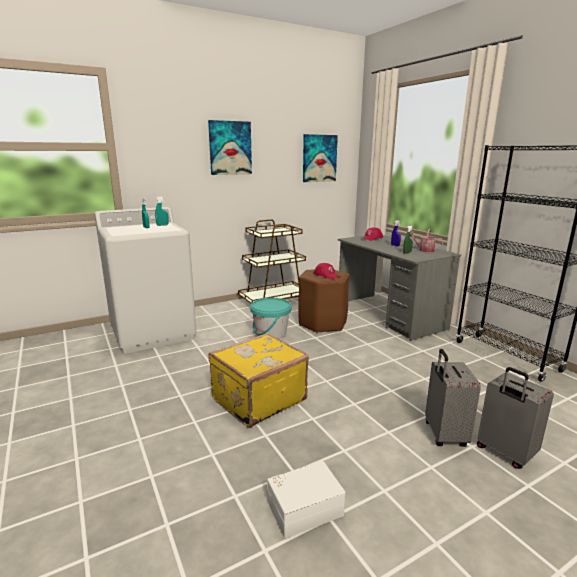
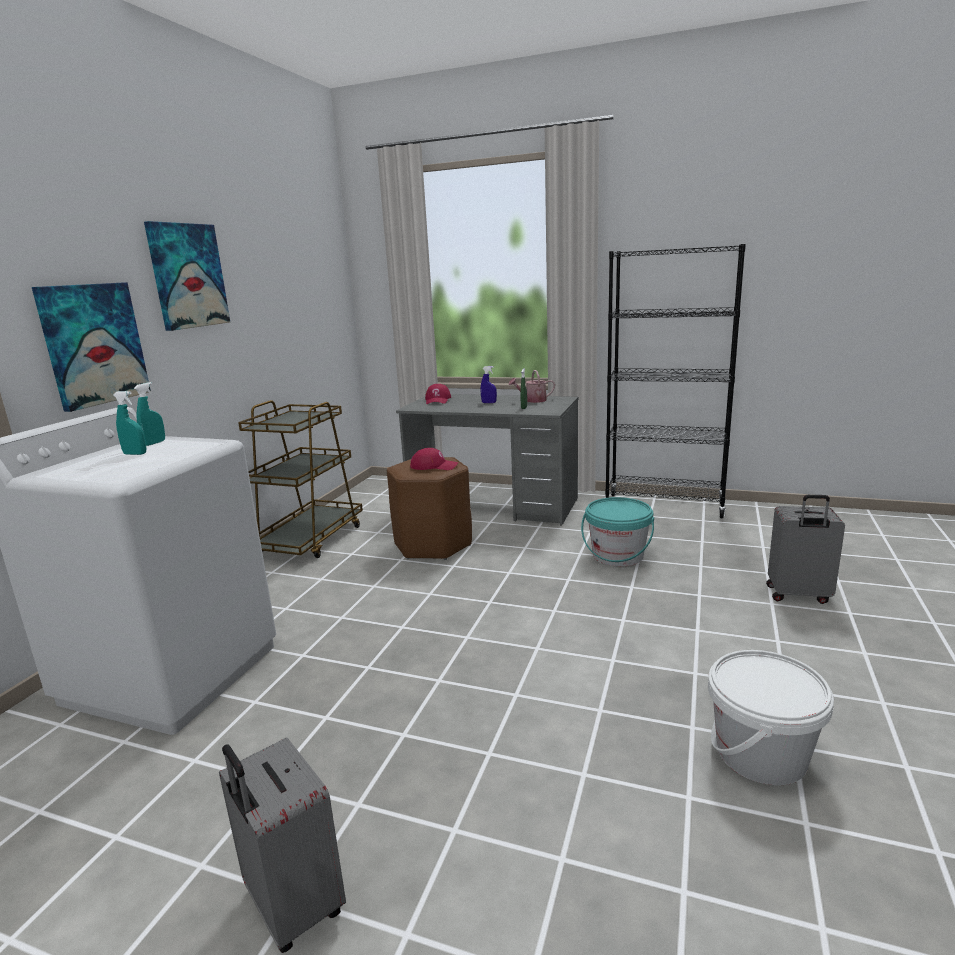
camera: 40 degrees left, 0 degrees up
(257, 399) = (516, 675): yellow suitcase -> none
(271, 333) = (385, 585): turquoise bucket -> turquoise bucket (617, 555)
(304, 507) = (760, 753): white storage box -> white bucket
(319, 158) = (309, 287): picture -> picture (93, 344)
(443, 435) = (739, 605): grey suitcase -> grey suitcase (292, 906)

